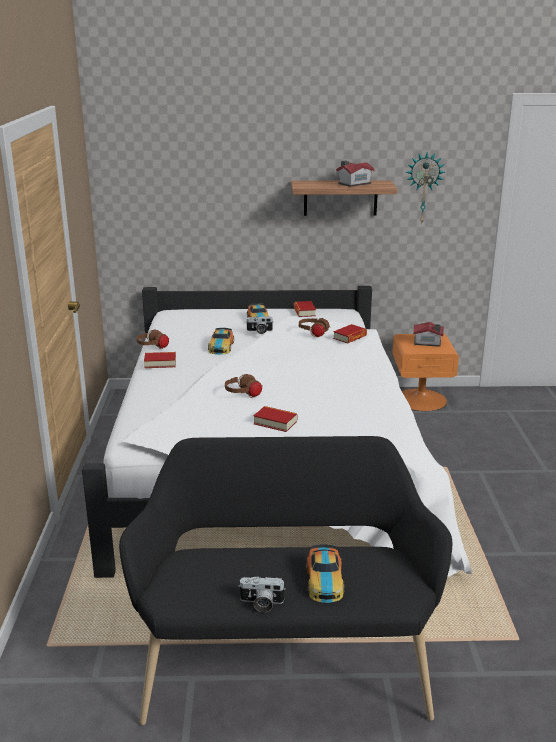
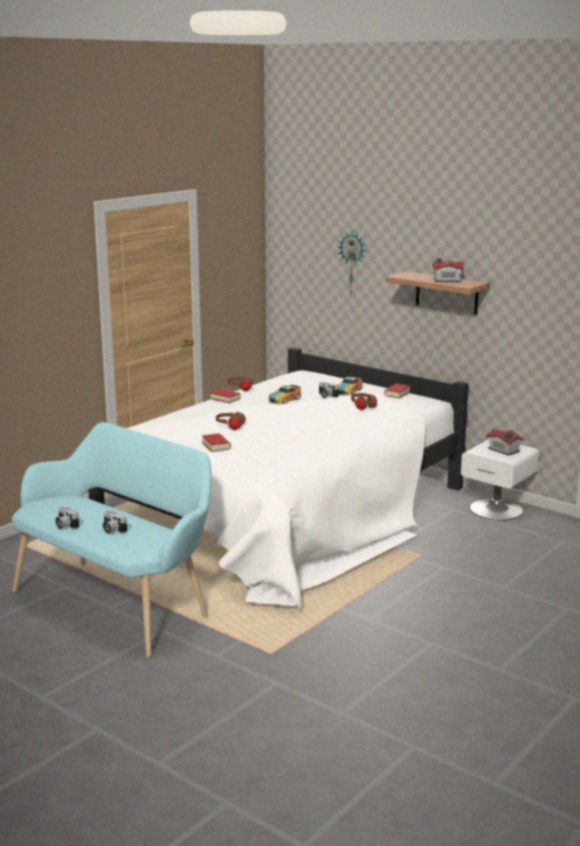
camera: 40 degrees right, 5 degrees down
(284, 664) = (118, 602): black bench -> turquoise bench
(324, 581) = (112, 530): toy car -> camera
(350, 337) = (385, 416): book -> none
(420, 399) = (496, 509): orange nightstand -> white nightstand
(423, 187) = (520, 294): wall clock -> wall clock (353, 262)

